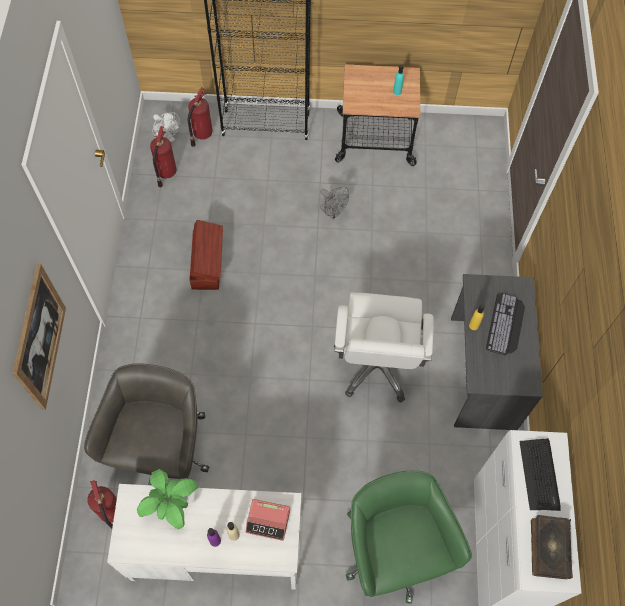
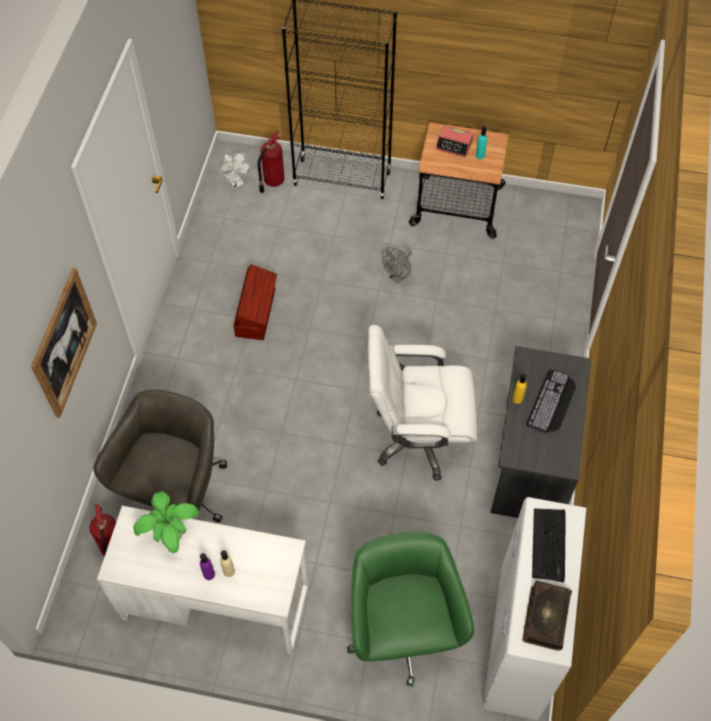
camera: 10 degrees right, 5 degrees down
(166, 173) = (228, 216): fire extinguisher -> none
(268, 521) = (266, 563): alarm clock -> alarm clock (454, 145)
(333, 212) = (398, 277): grey fan -> grey fan turned 75 degrees clockwise
(377, 364) = (418, 437): white office chair -> white office chair turned 75 degrees clockwise

